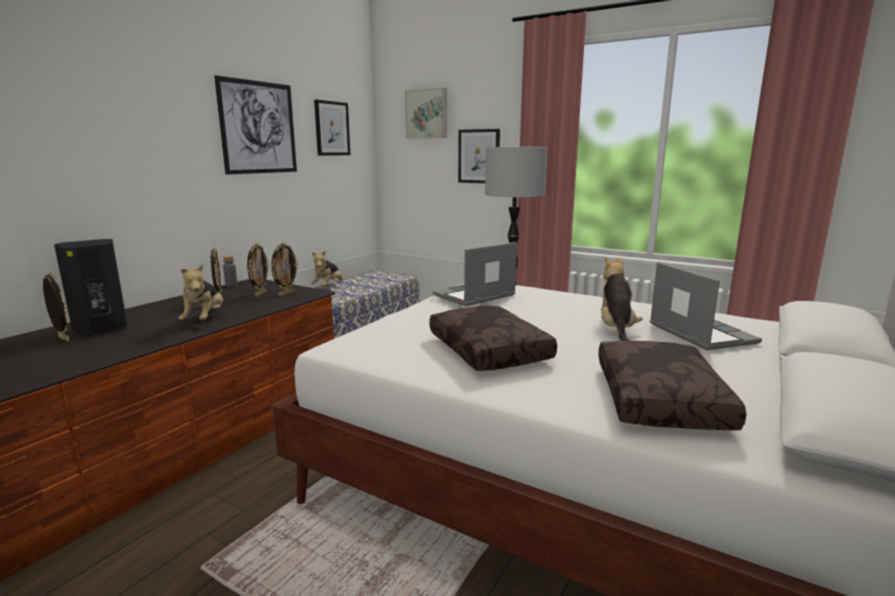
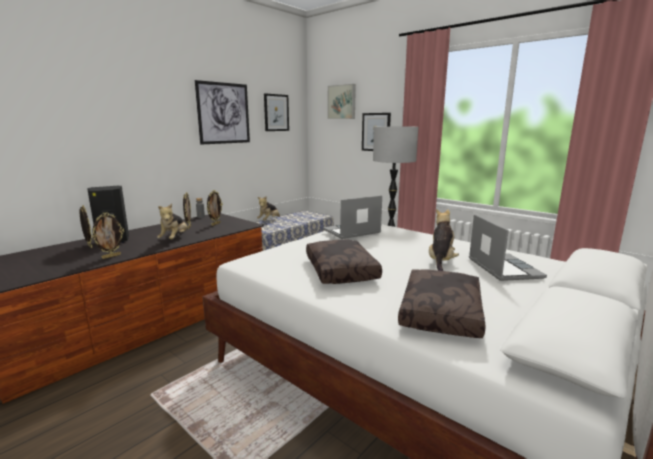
camera: 10 degrees right, 0 degrees up
(286, 294) = (232, 224): picture frame -> picture frame (111, 256)

